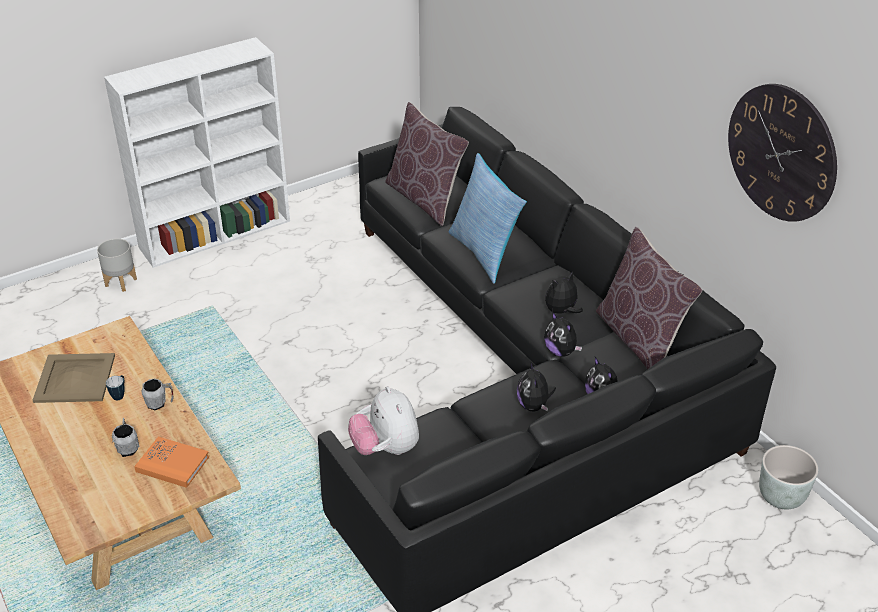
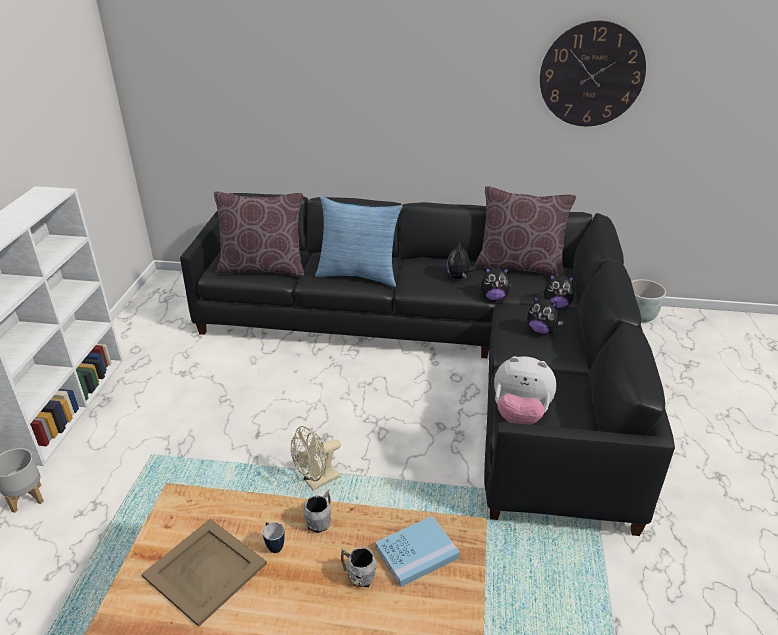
camera: 50 degrees left, 5 degrees down
(172, 464) = (417, 552): orange book -> blue book
(271, 403) = (317, 481): none -> beige fan

